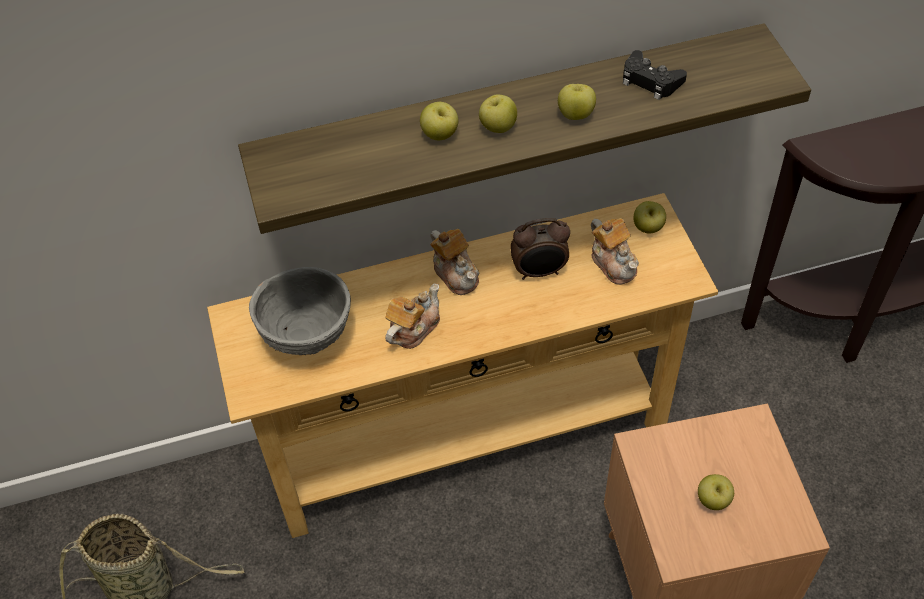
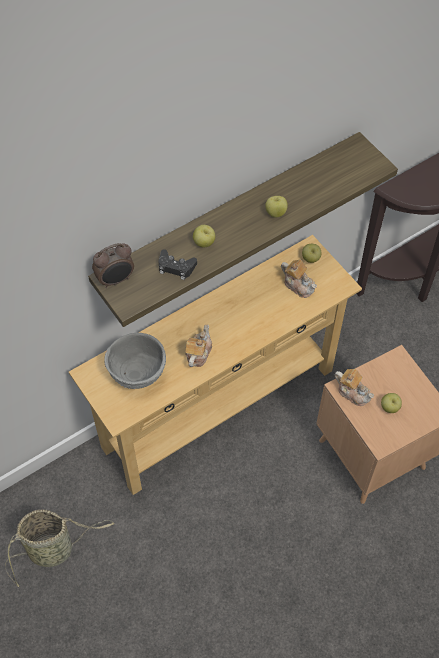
camera: 20 degrees left, 5 degrees up
(456, 273) = (210, 313): teapot -> teapot (353, 392)
(497, 127) = (235, 230): apple -> none
(539, 272) = (258, 301): alarm clock -> alarm clock (116, 280)
(650, 81) = (309, 182): black game controller -> black game controller (176, 267)

